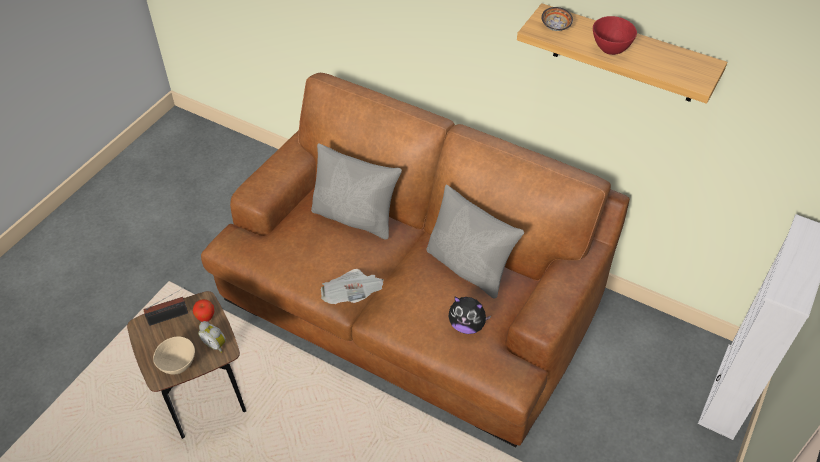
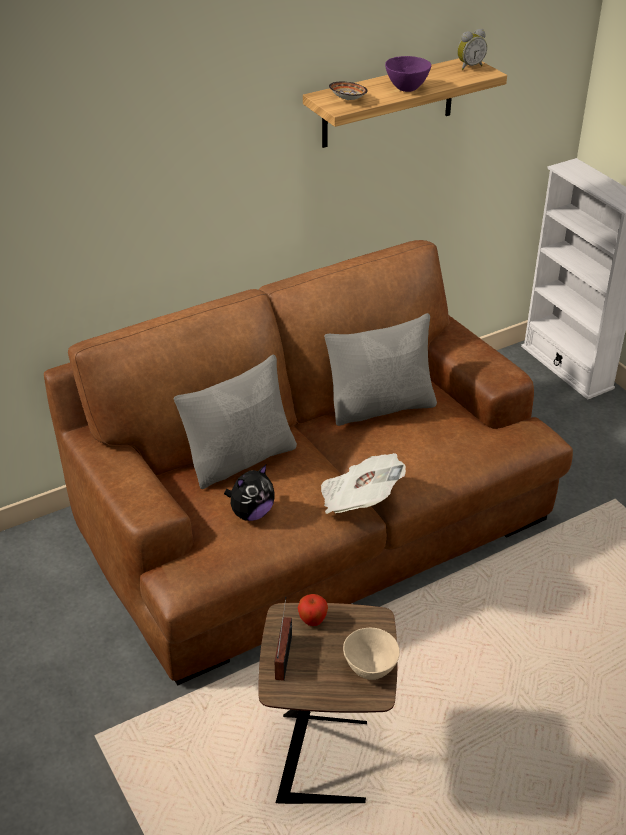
camera: 60 degrees left, 10 degrees down
(216, 344) = (361, 624): alarm clock -> alarm clock (469, 66)
(467, 325) = (458, 435): plush toy -> plush toy (251, 513)
(609, 49) = (406, 89): red bowl -> purple bowl

